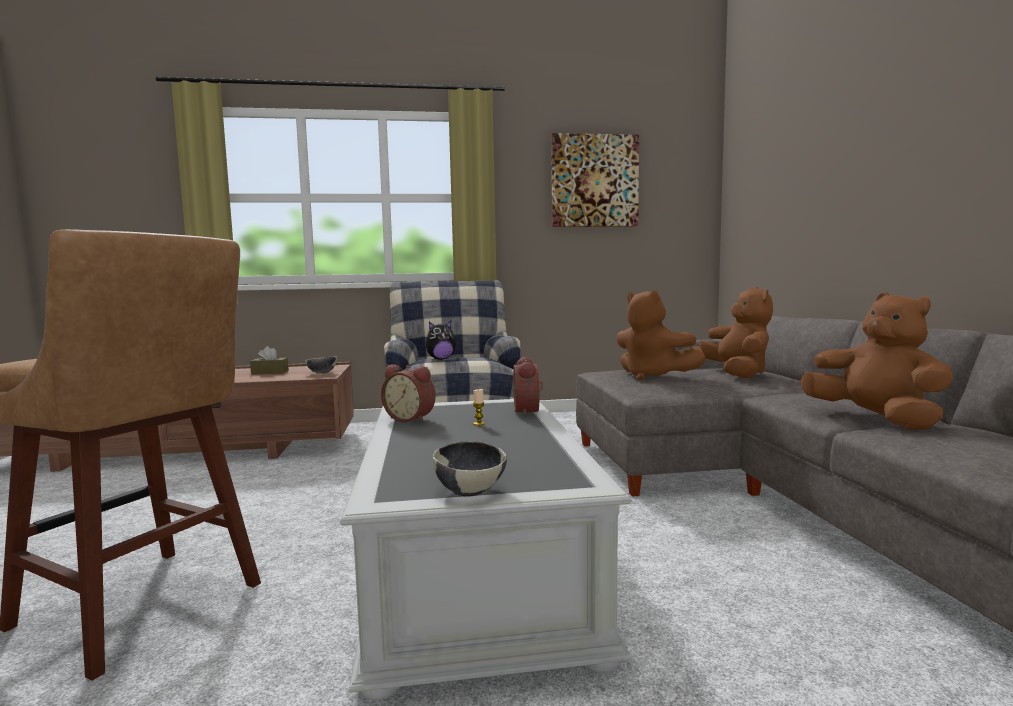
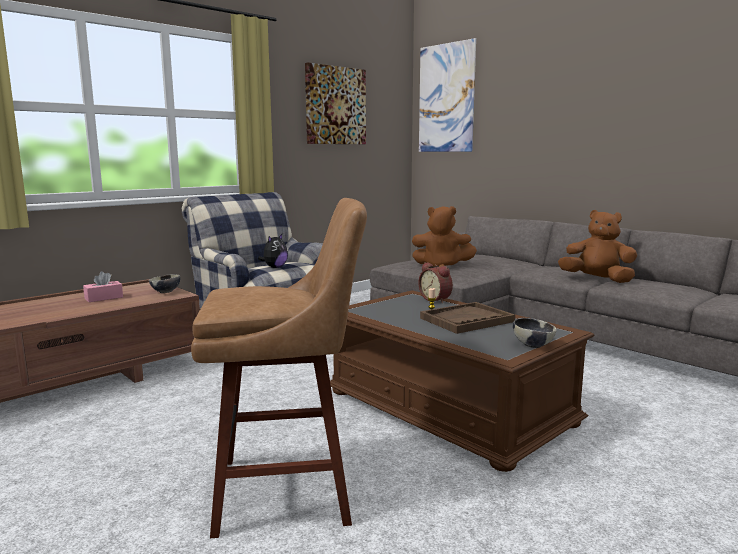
camera: 35 degrees left, 5 degrees up
(270, 372) = (104, 298): brown tissue box -> pink tissue box
(411, 419) = (381, 316): alarm clock -> none
(475, 570) = (449, 407): white coffee table -> brown coffee table
(489, 440) = (466, 320): none -> brown tray
(737, 374) = (482, 258): brown plush toy -> none
(754, 157) = (446, 98): none -> picture

